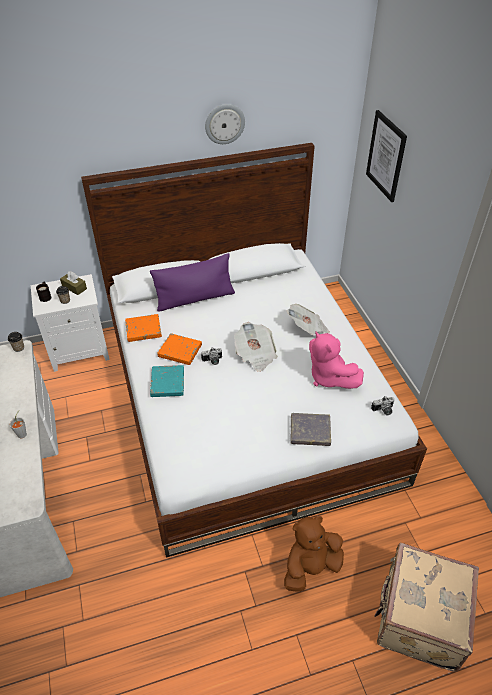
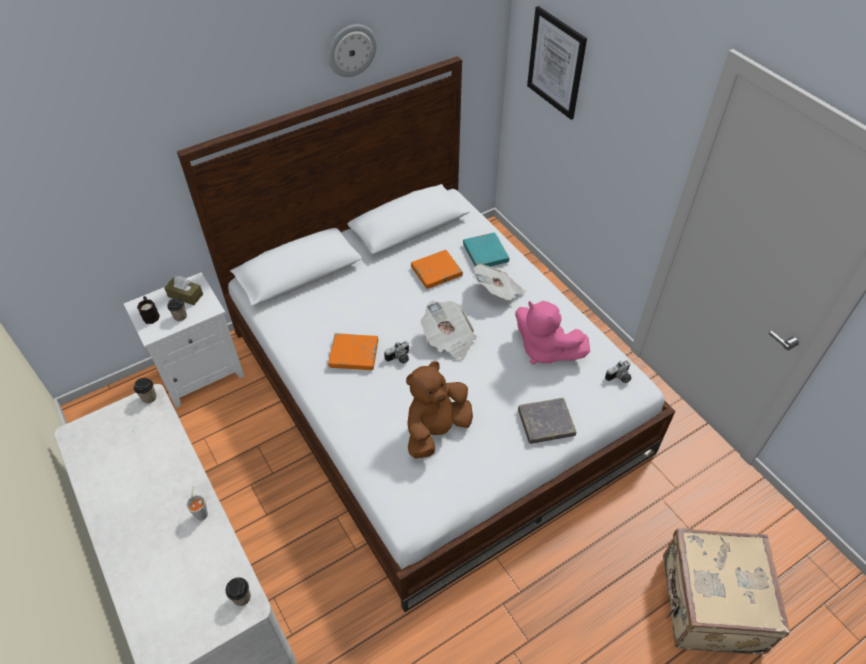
camera: 15 degrees left, 5 degrees up
(26, 498) = (242, 597): none -> cup
(143, 330) = (296, 335): orange book -> orange book (436, 271)
(167, 383) = (354, 399): turquoise book -> turquoise book (485, 253)
(195, 299) = (347, 280): purple pillow -> none
(310, 567) = (575, 578): brown plush toy -> brown plush toy (436, 430)

